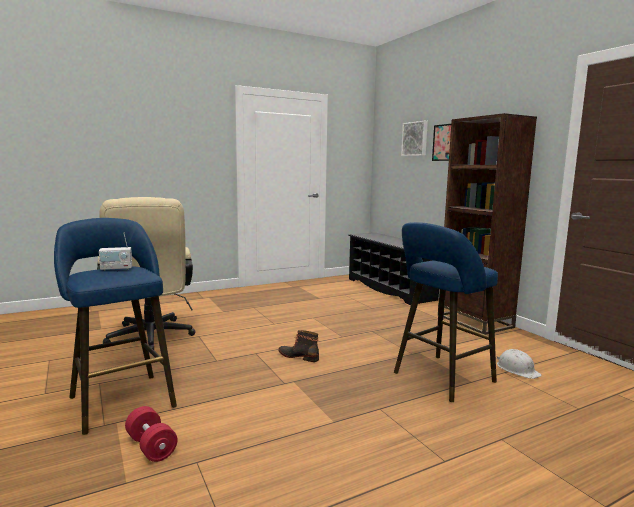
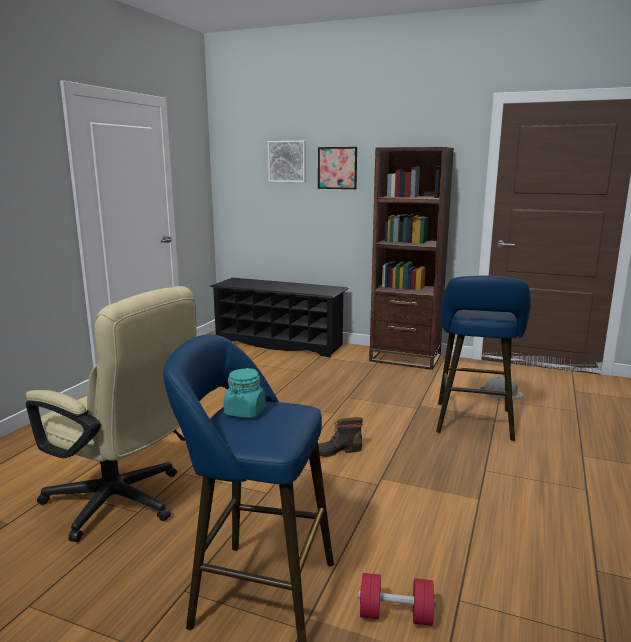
camera: 40 degrees left, 5 degrees up
(116, 269) = (245, 412): radio -> turquoise jar

